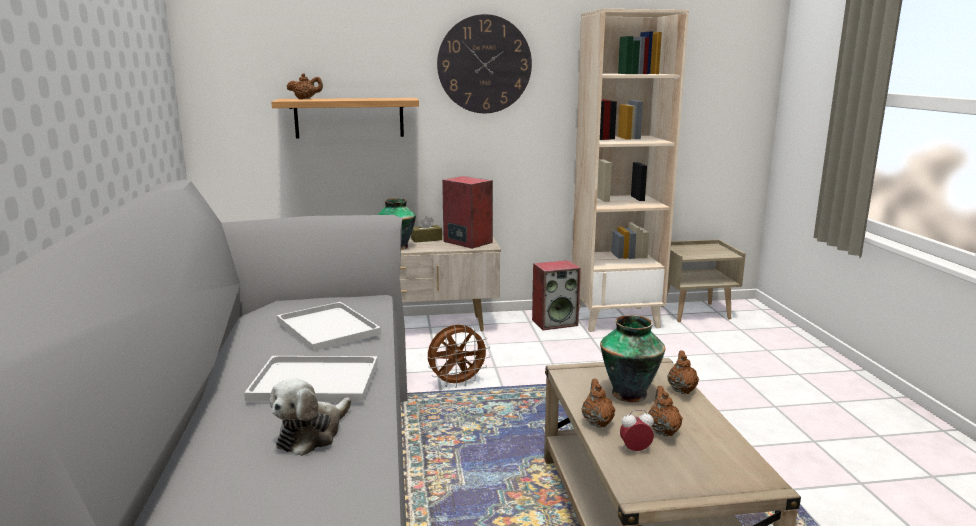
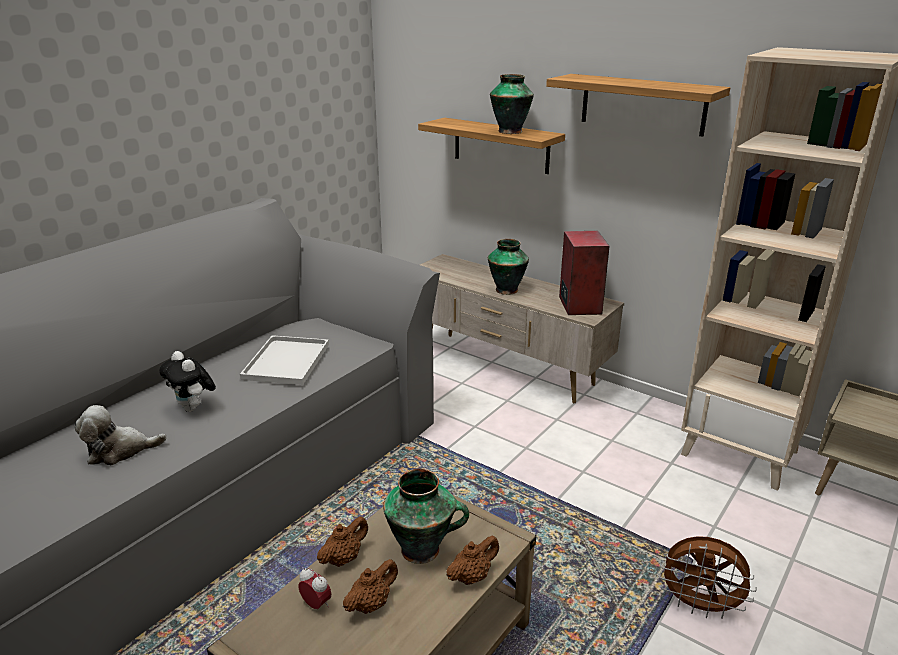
camera: 45 degrees right, 10 degrees up
(305, 99) = (457, 122): brown teapot -> none
(318, 380) = (193, 408): white tray -> plush toy
(372, 99) = (510, 131): none -> vase
(426, 239) = (549, 288): brown tissue box -> none
(457, 383) = (470, 447): brown fan -> brown fan (700, 606)
(484, 64) = (642, 104): wall clock -> shelf
(555, 322) = (661, 426): speaker -> none

